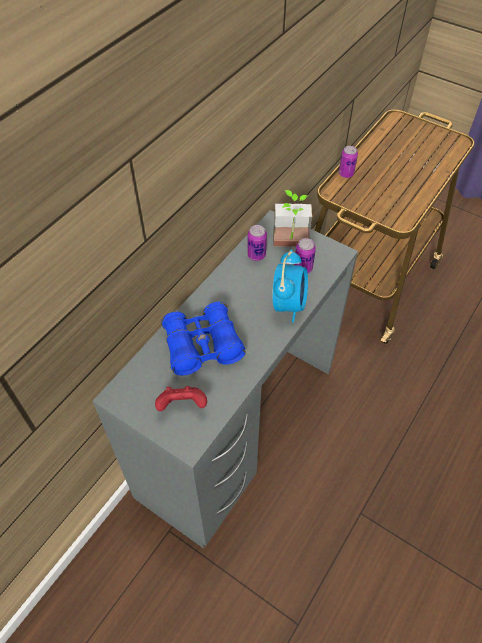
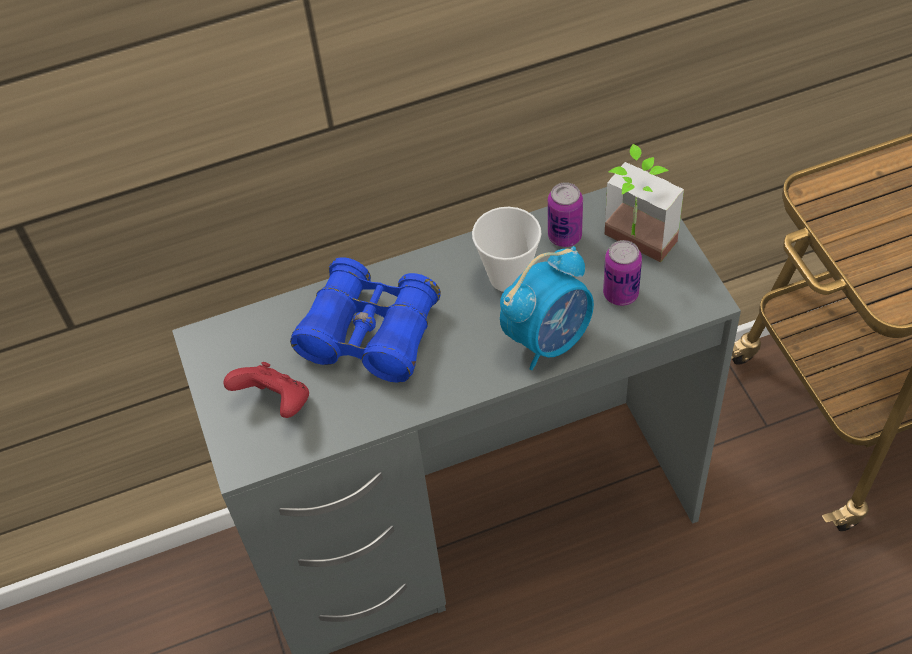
camera: 40 degrees right, 0 degrees up
(246, 286) = (508, 277): none -> cup
(346, 174) = (866, 170): can -> none

